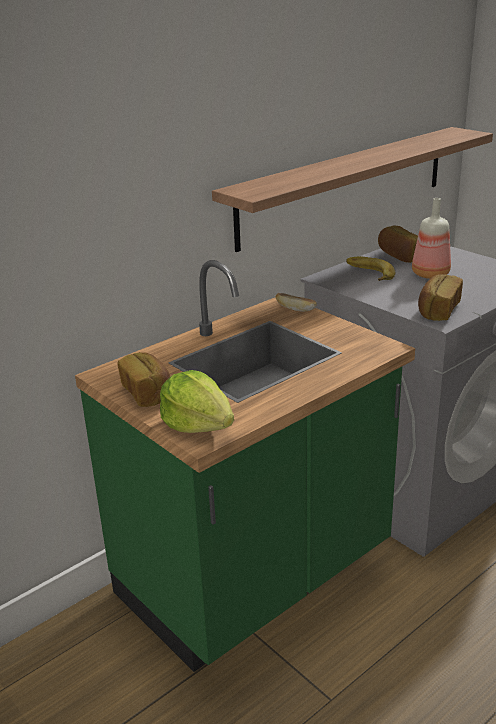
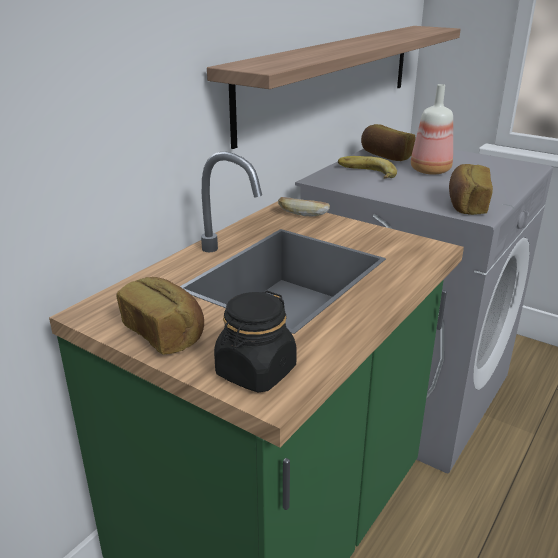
camera: 15 degrees left, 0 degrees up
(198, 424) = (255, 372): lettuce -> black jar

